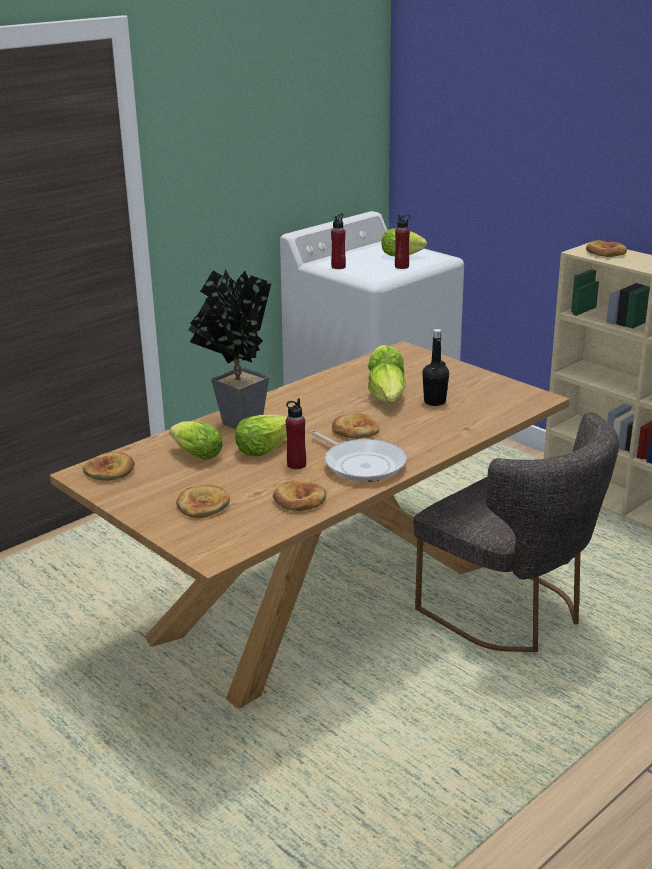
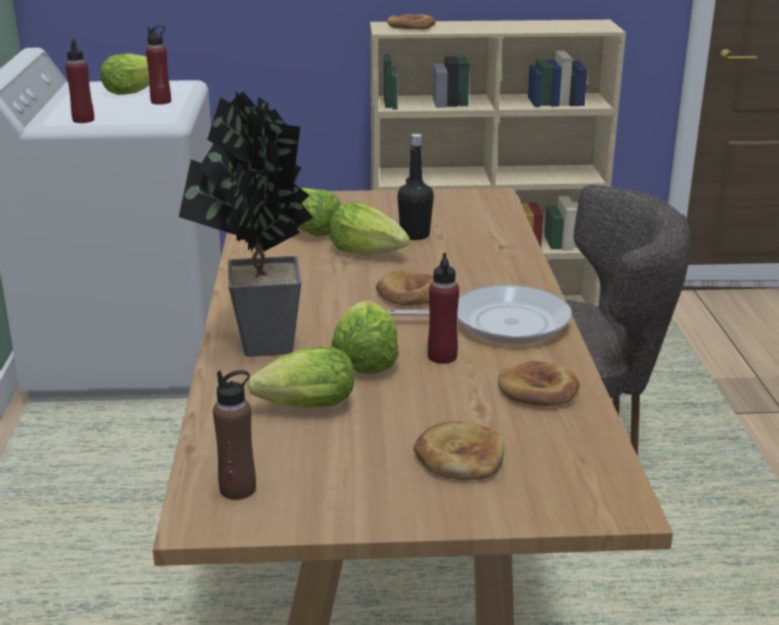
camera: 50 degrees left, 0 degrees up
(110, 470) = (238, 489): bread -> brown bottle

